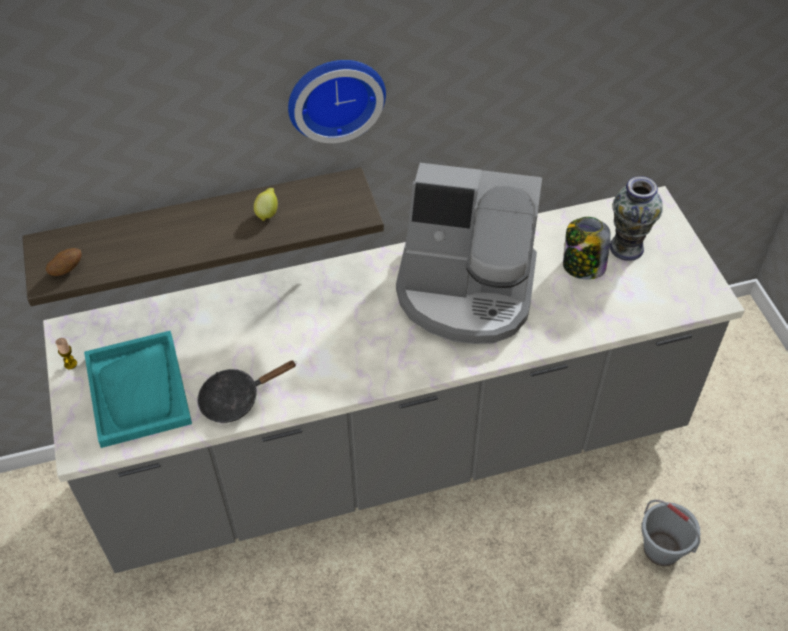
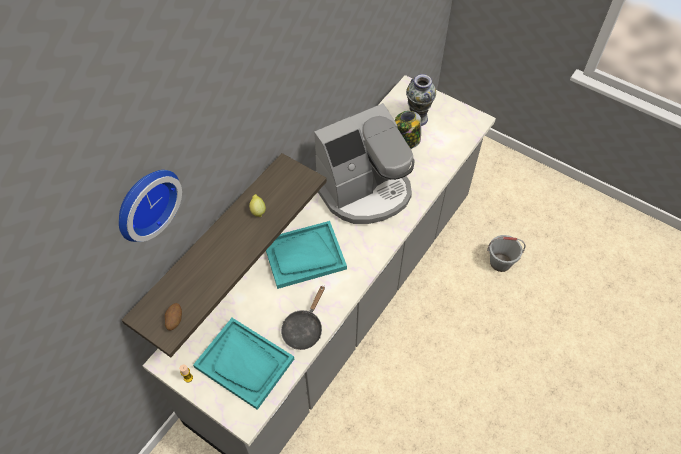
camera: 40 degrees left, 5 degrees up
(318, 320) = (304, 256): none -> turquoise tray
(335, 96) = (266, 118): wall clock -> wall clock (144, 202)

